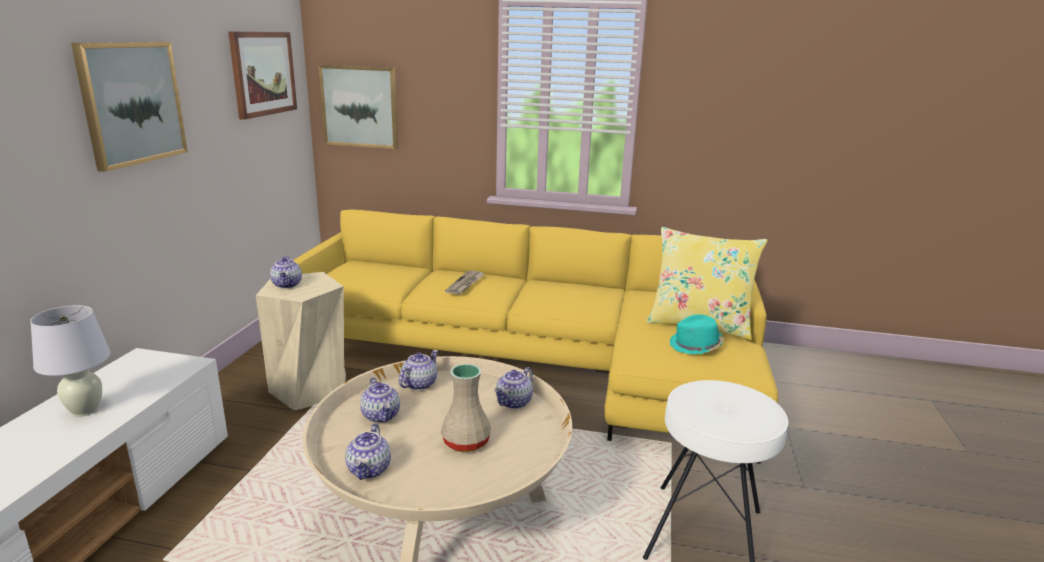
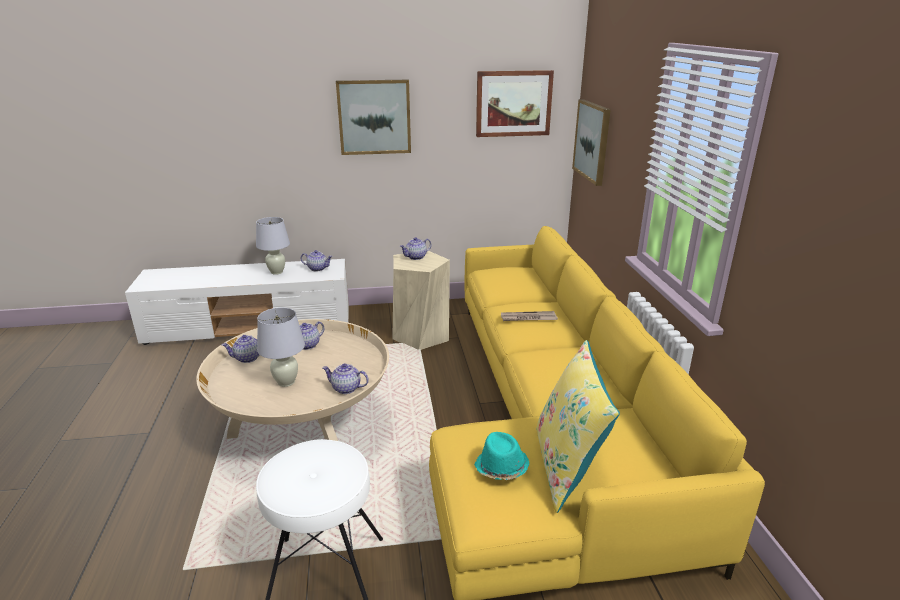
camera: 70 degrees right, 5 degrees up
(419, 384) = (352, 346): teapot -> teapot (318, 268)
(467, 442) = (286, 382): beige vase -> white table lamp

